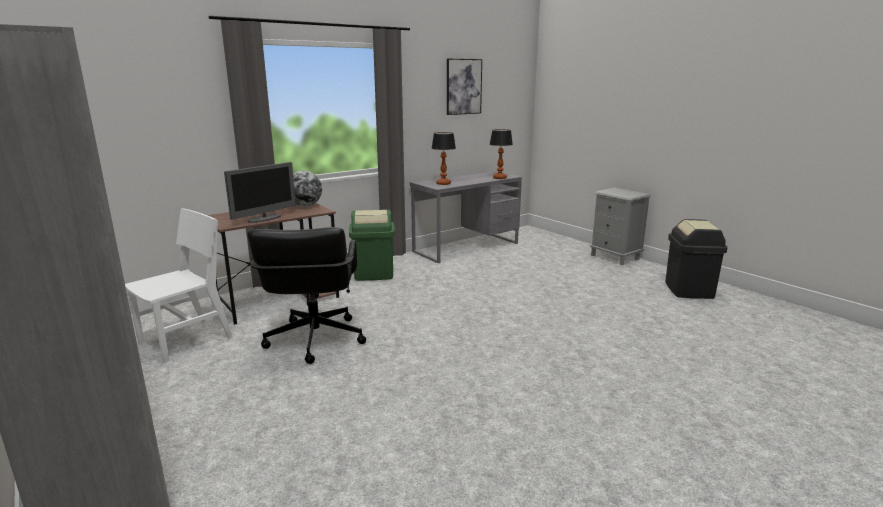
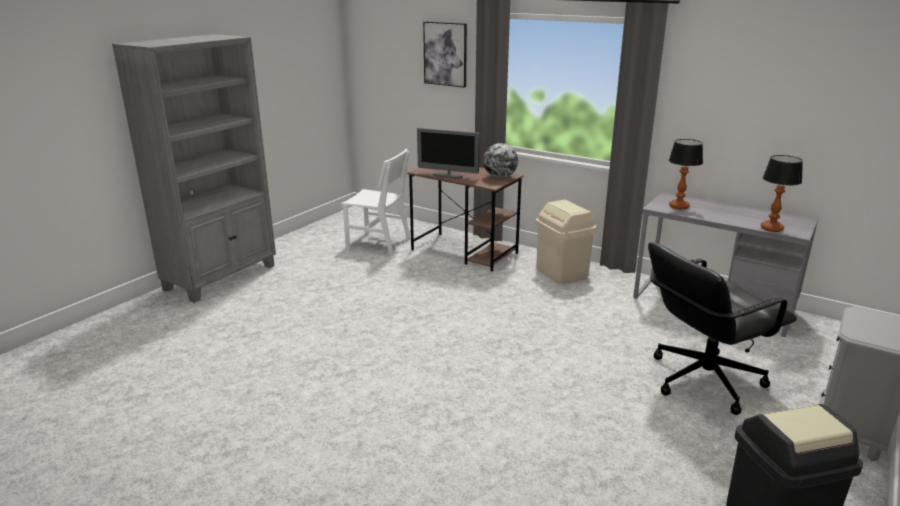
camera: 70 degrees right, 5 degrees up
(314, 340) = (406, 283): black office chair -> black office chair (703, 380)
(373, 274) = (562, 272): green trash can -> beige trash can
(463, 86) = (780, 83): picture -> picture (445, 54)

